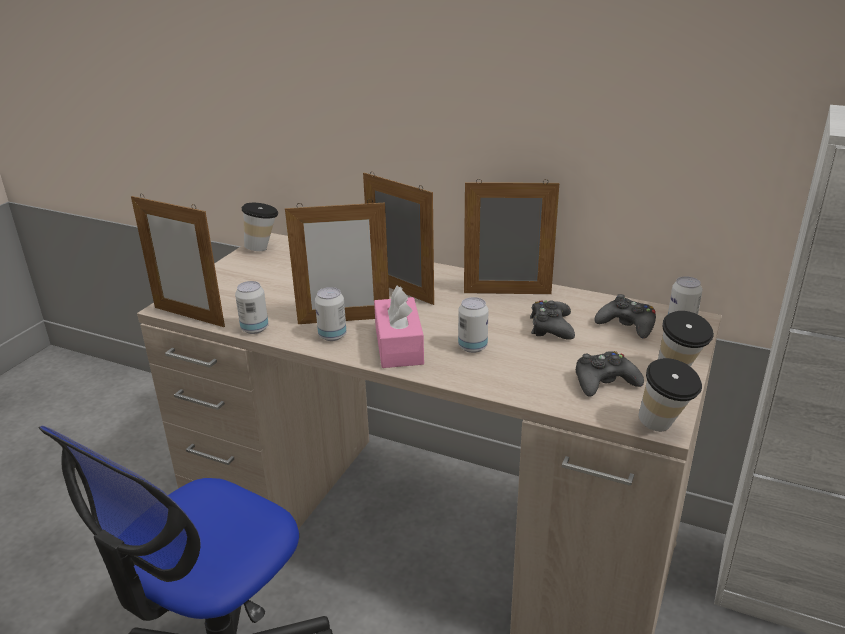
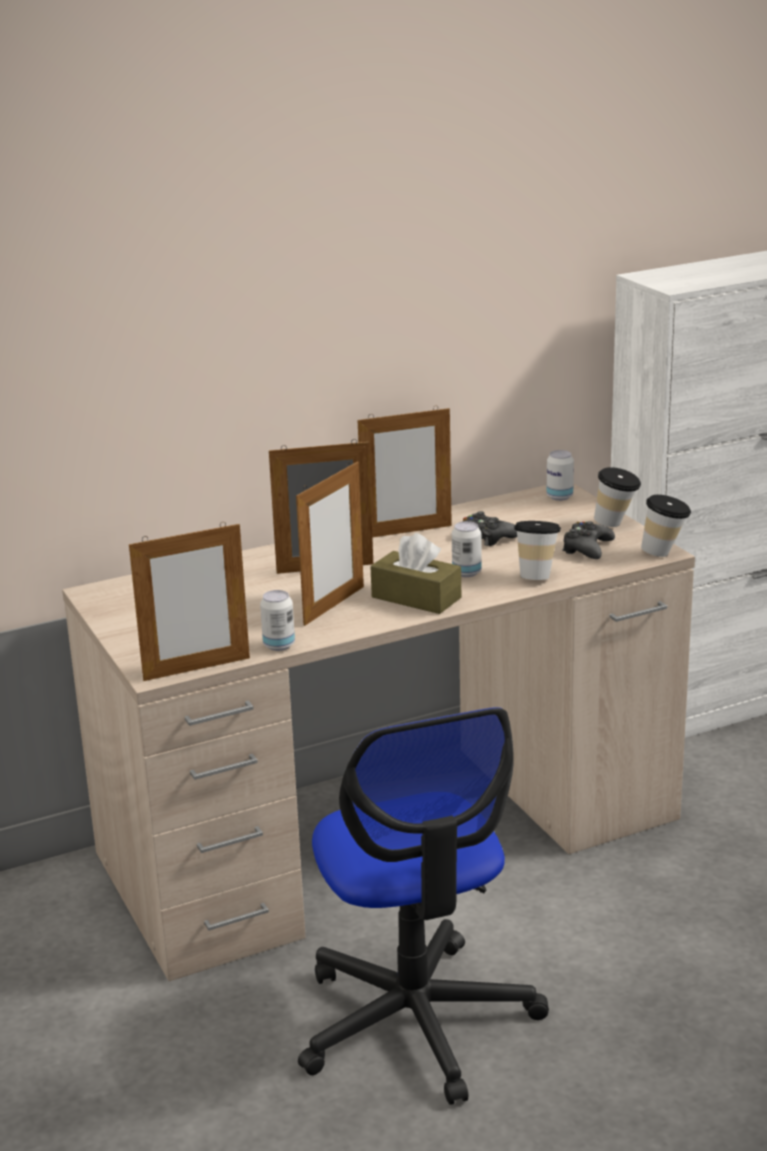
camera: 50 degrees left, 5 degrees down
(263, 248) = (107, 599): cup -> cup (536, 575)
(332, 336) = (352, 617): can -> none
(399, 346) = (416, 597): pink tissue box -> brown tissue box
(507, 293) = (407, 532): picture frame -> picture frame turned 150 degrees counterclockwise
(627, 325) = (529, 512): black game controller -> none

